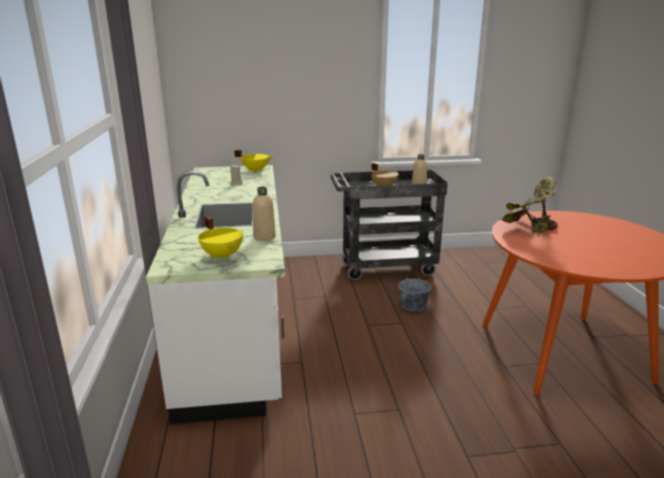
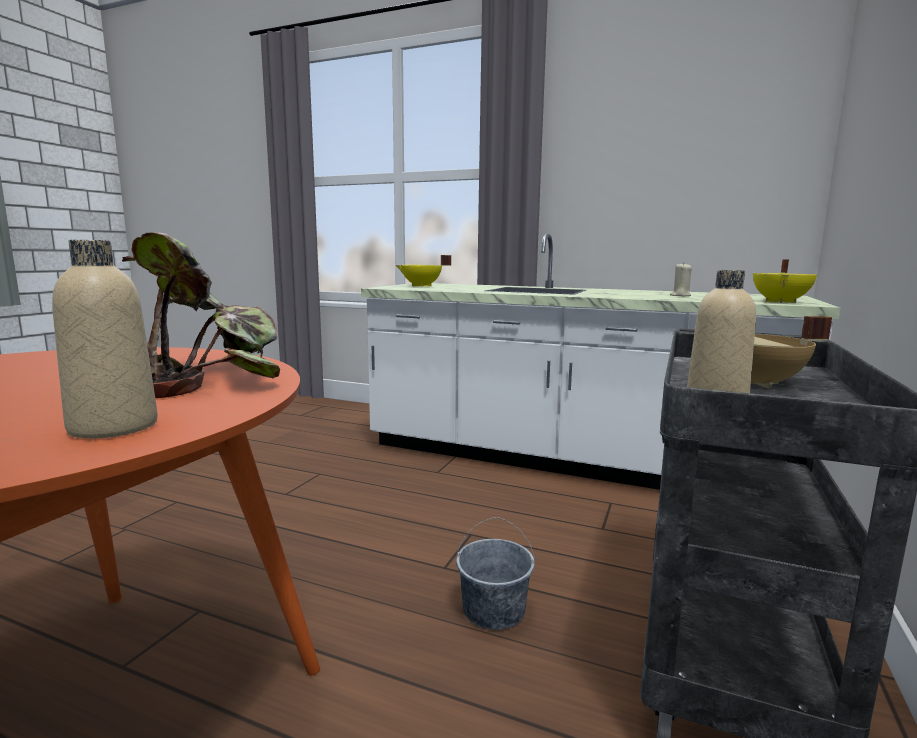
camera: 120 degrees right, 10 degrees down
(264, 237) = (443, 290): beige bottle -> beige bottle (113, 427)

